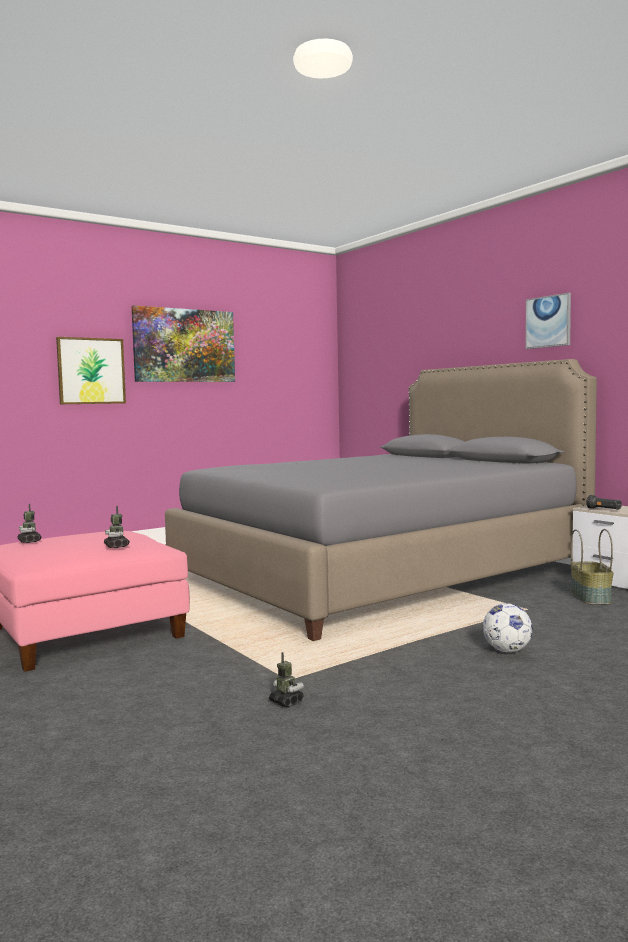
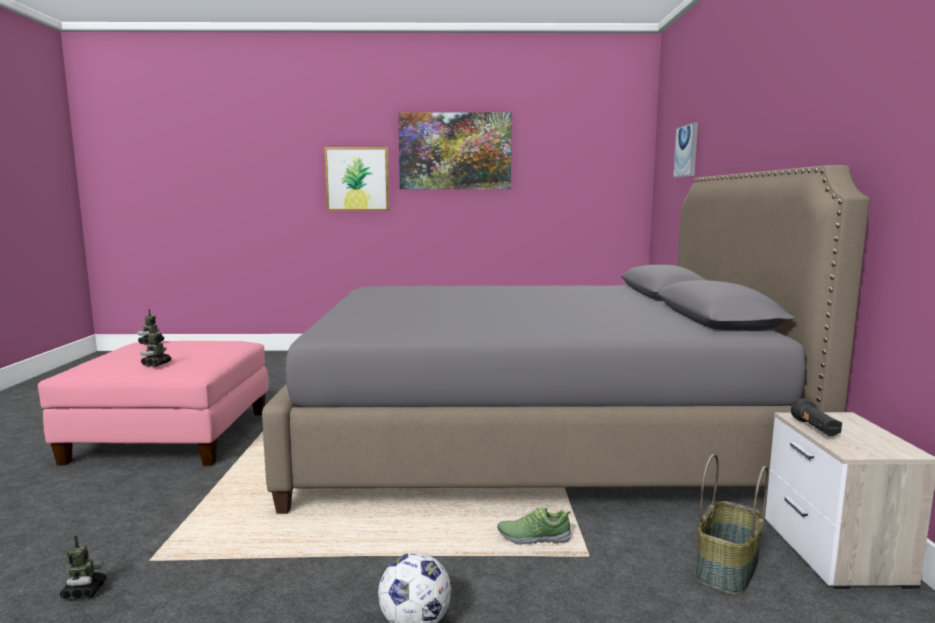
camera: 35 degrees right, 5 degrees up
(486, 610) = (533, 537): none -> shoe
(548, 321) = (828, 102): picture -> picture (686, 151)

